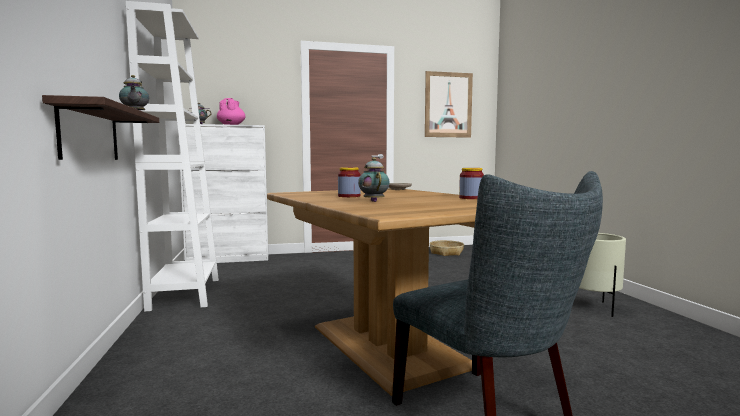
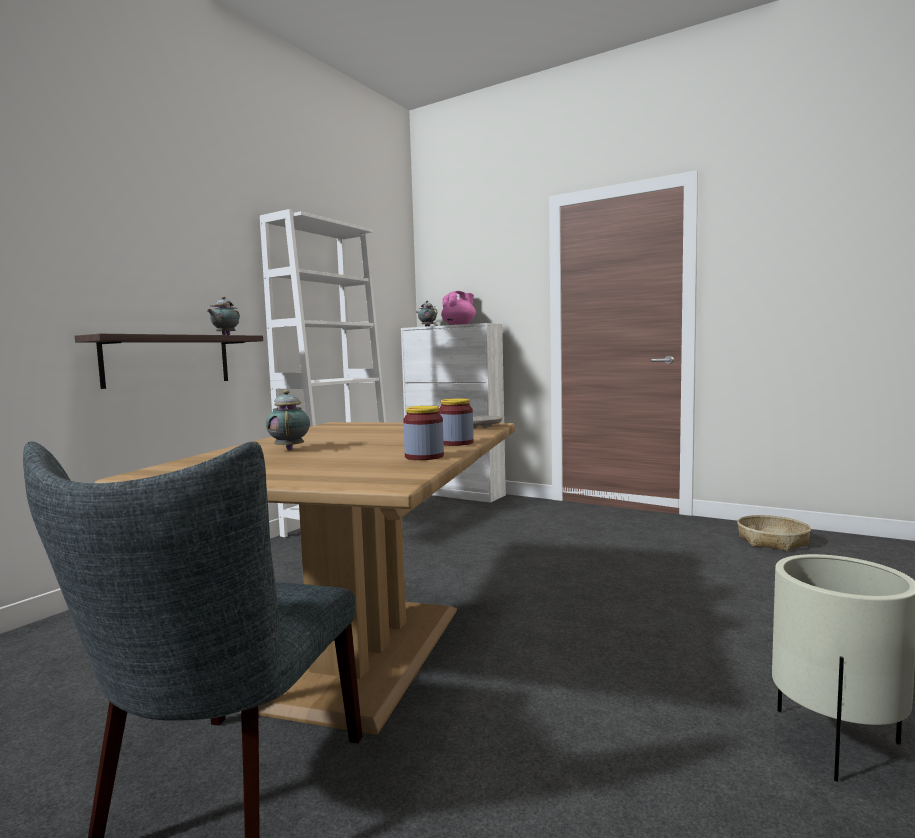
camera: 45 degrees right, 0 degrees up
(349, 196) = (338, 436): jar -> jar (456, 443)
(373, 201) = (290, 449): teapot -> teapot turned 45 degrees counterclockwise
(448, 105) = (813, 257): picture -> none

